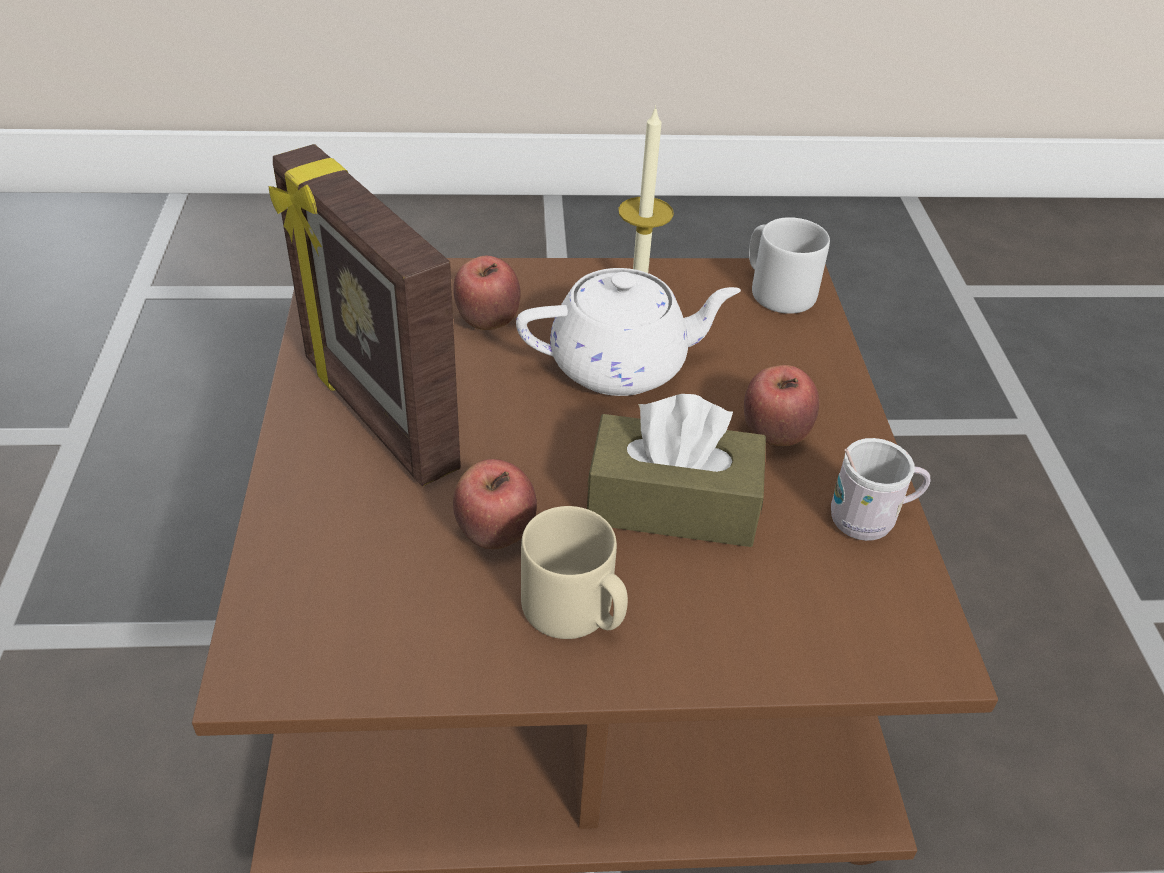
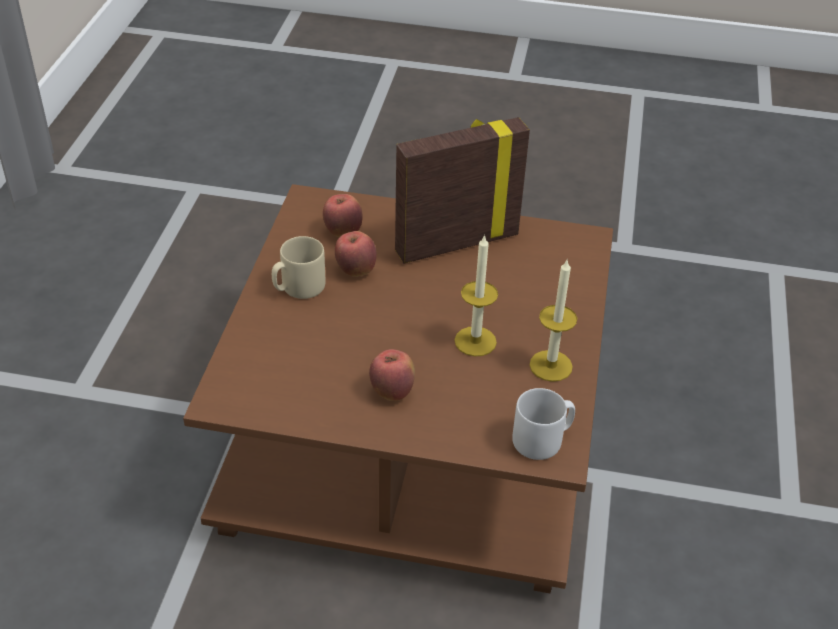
camera: 105 degrees right, 0 degrees up
(488, 323) = (530, 293): apple -> apple (343, 232)
(622, 365) = (475, 341): white teapot -> candle
(672, 504) = (353, 335): brown tissue box -> none
(870, 521) = (311, 411): white mug -> none

